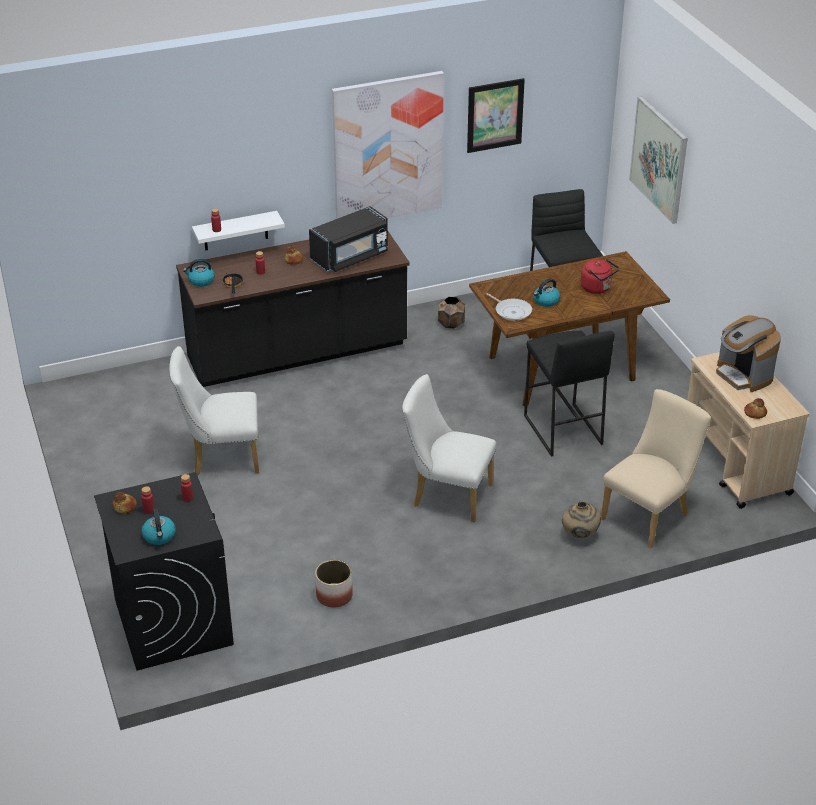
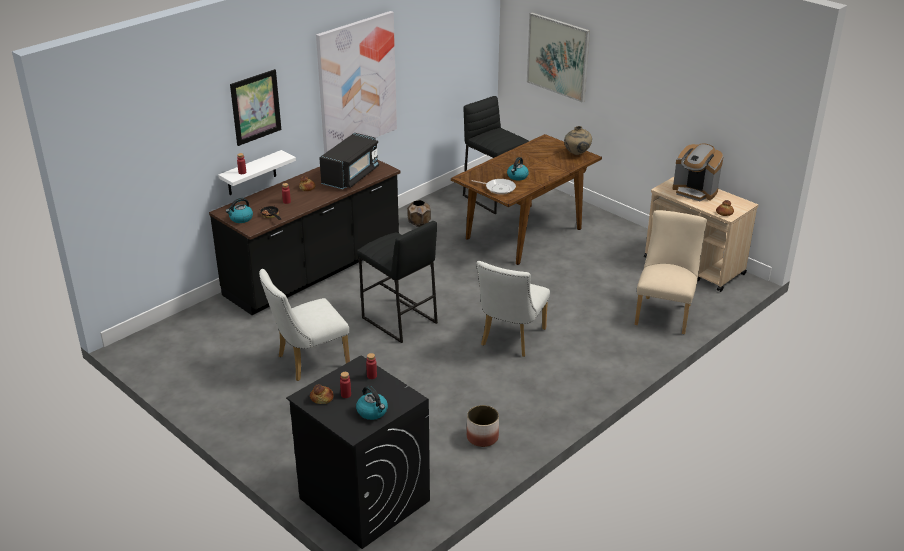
camera: 25 degrees left, 5 degrees down
(446, 495) = (510, 339): white chair -> white chair turned 60 degrees counterclockwise
(495, 115) = (426, 45): picture -> picture (255, 107)
(562, 430) = (557, 273): black stool -> black stool (398, 320)
(579, 535) = (629, 340): beige vase -> beige vase (577, 154)
(597, 288) = (546, 161): red kettle -> none

